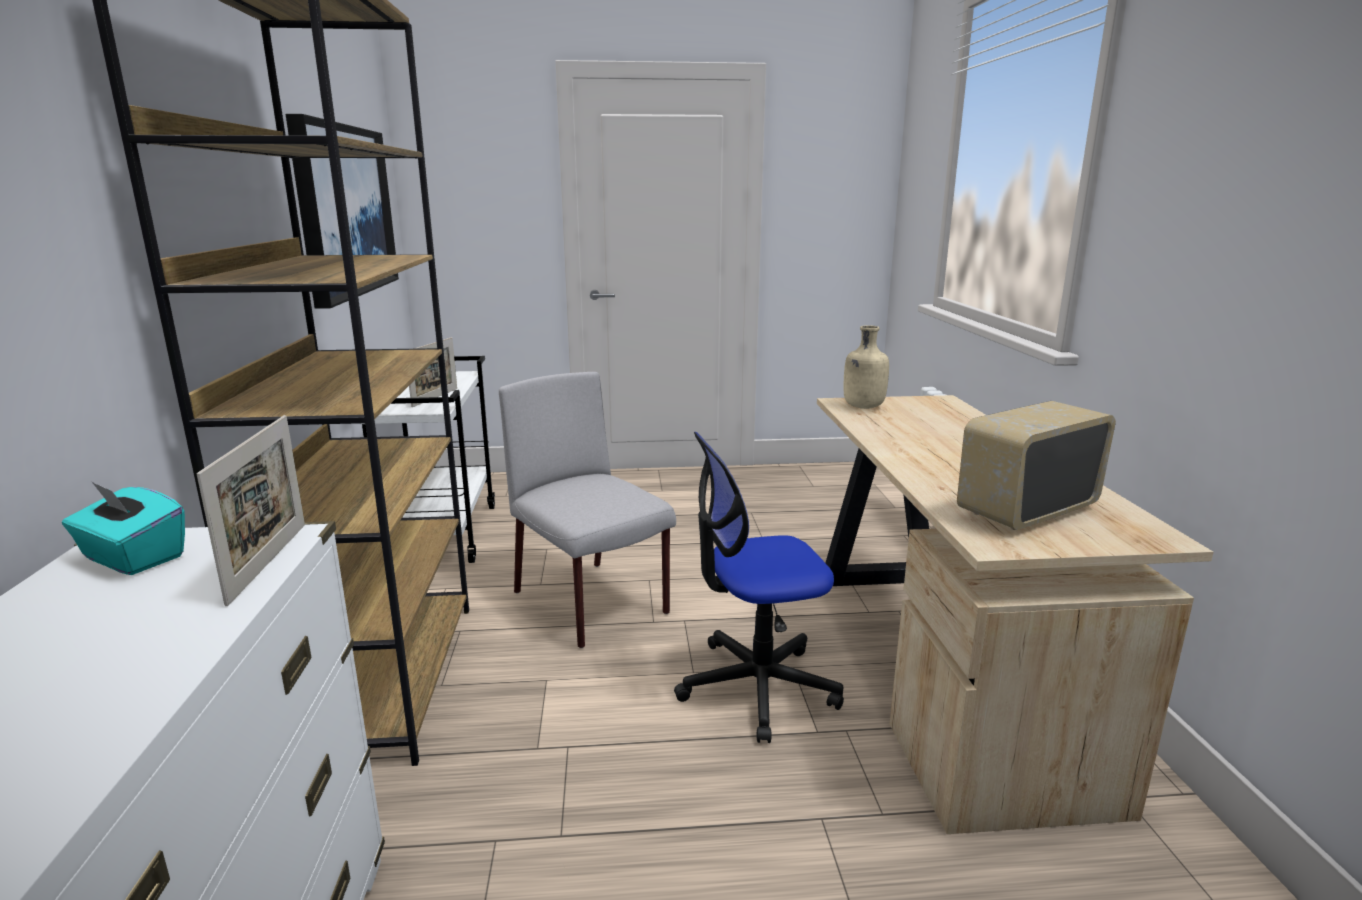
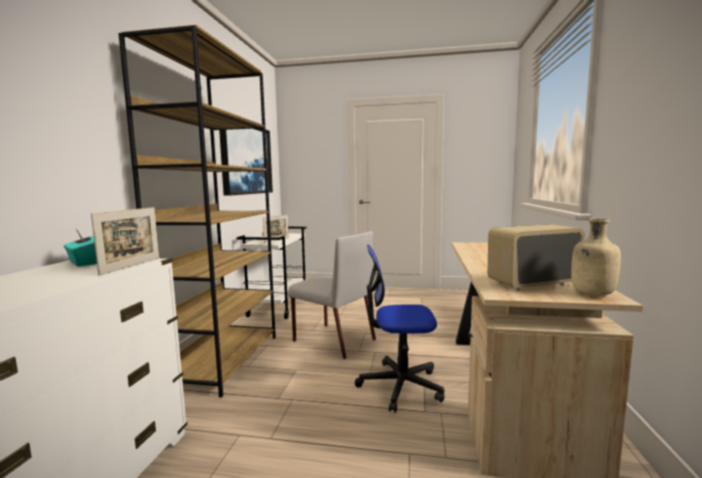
camera: 15 degrees right, 10 degrees down
(592, 603) = (333, 340): grey chair -> grey chair turned 150 degrees clockwise
(862, 407) = (473, 245): beige bottle -> beige bottle (591, 294)

